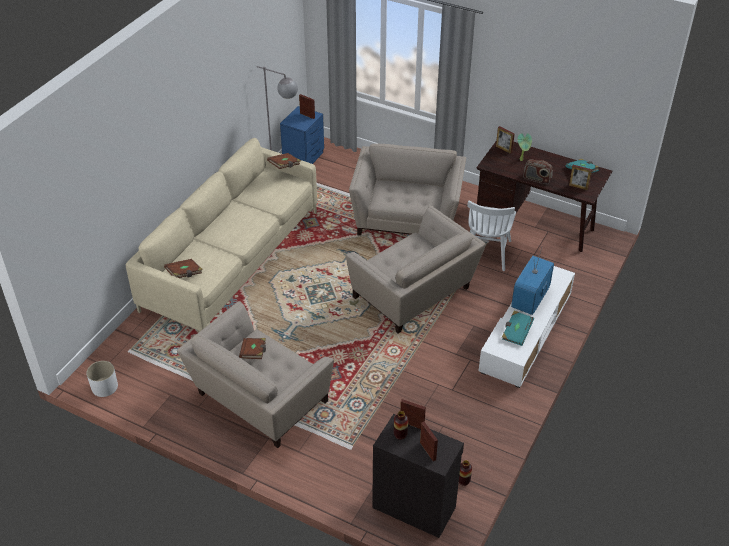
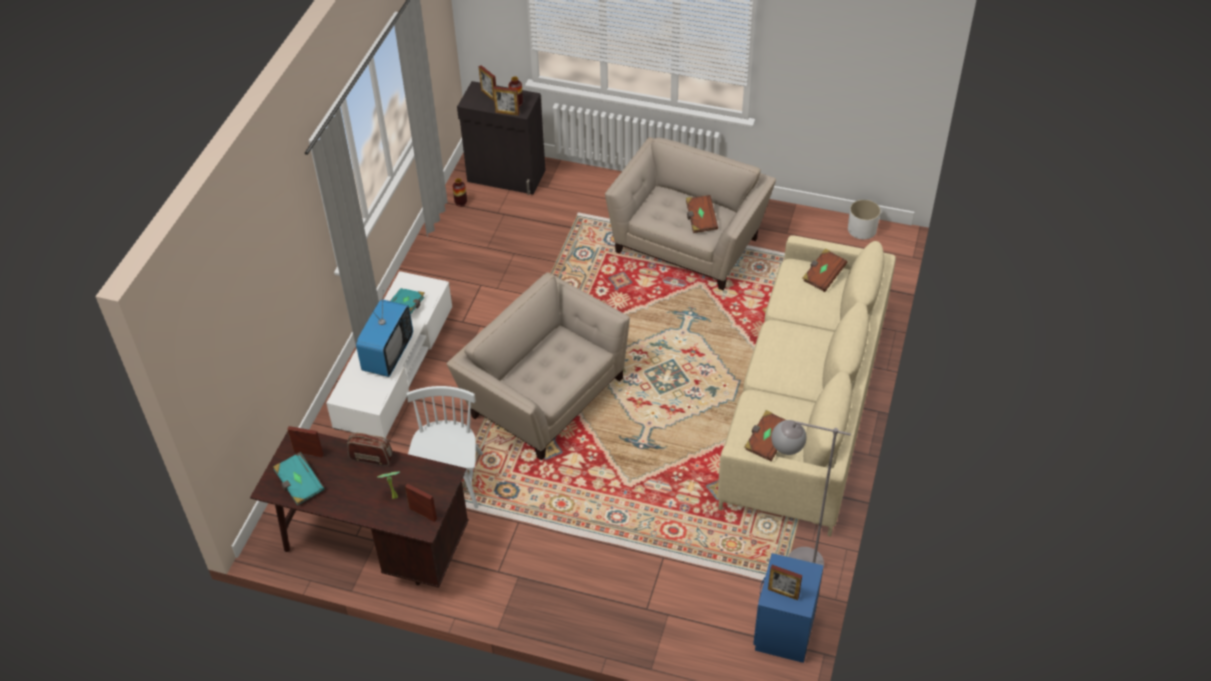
camera: 170 degrees right, 5 degrees up
(407, 218) = (576, 524): beige armchair -> none

